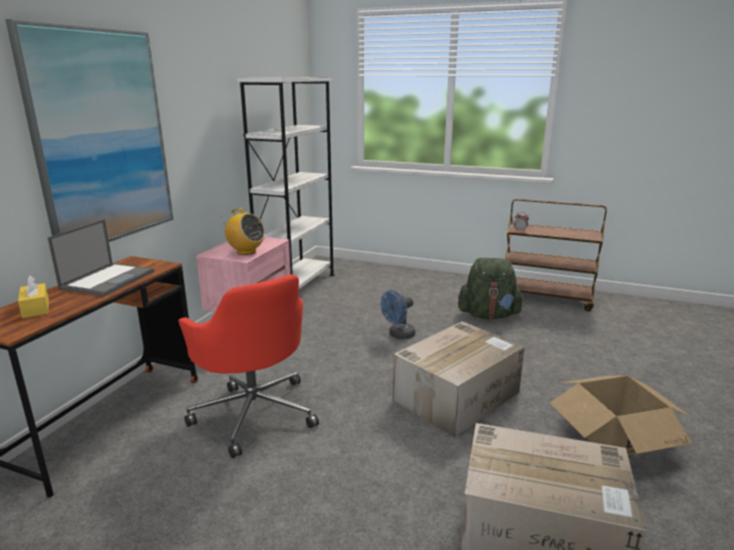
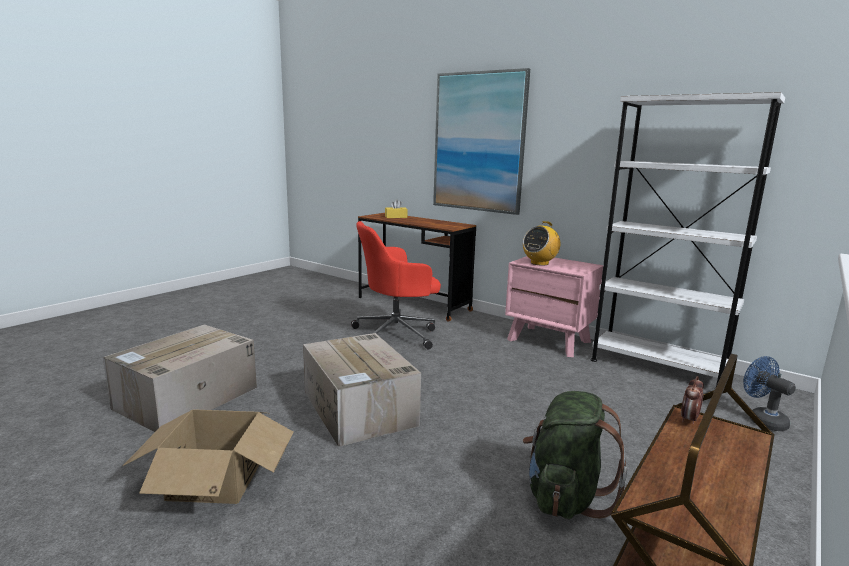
camera: 105 degrees right, 5 degrees down
(108, 279) = (430, 222): laptop -> none
(398, 335) = (505, 405): blue fan -> blue fan (762, 420)

